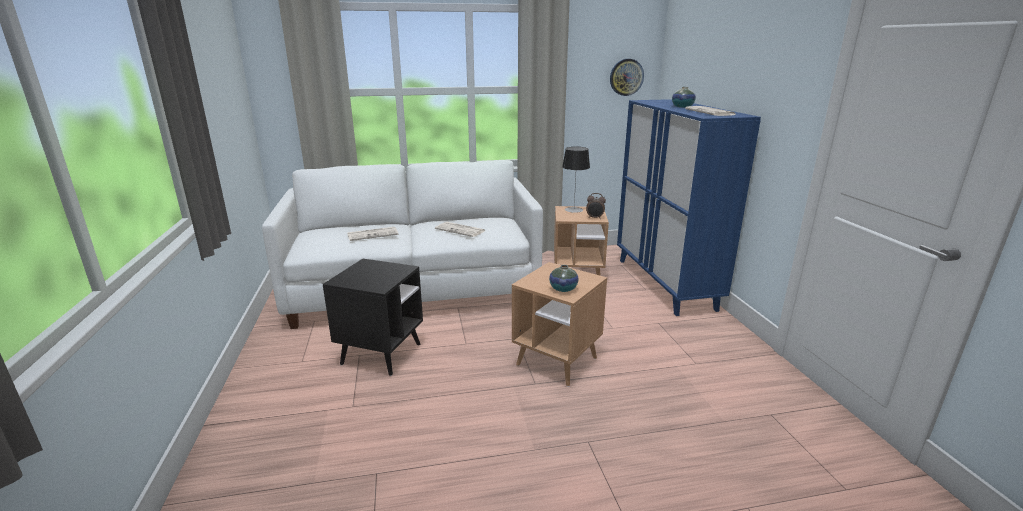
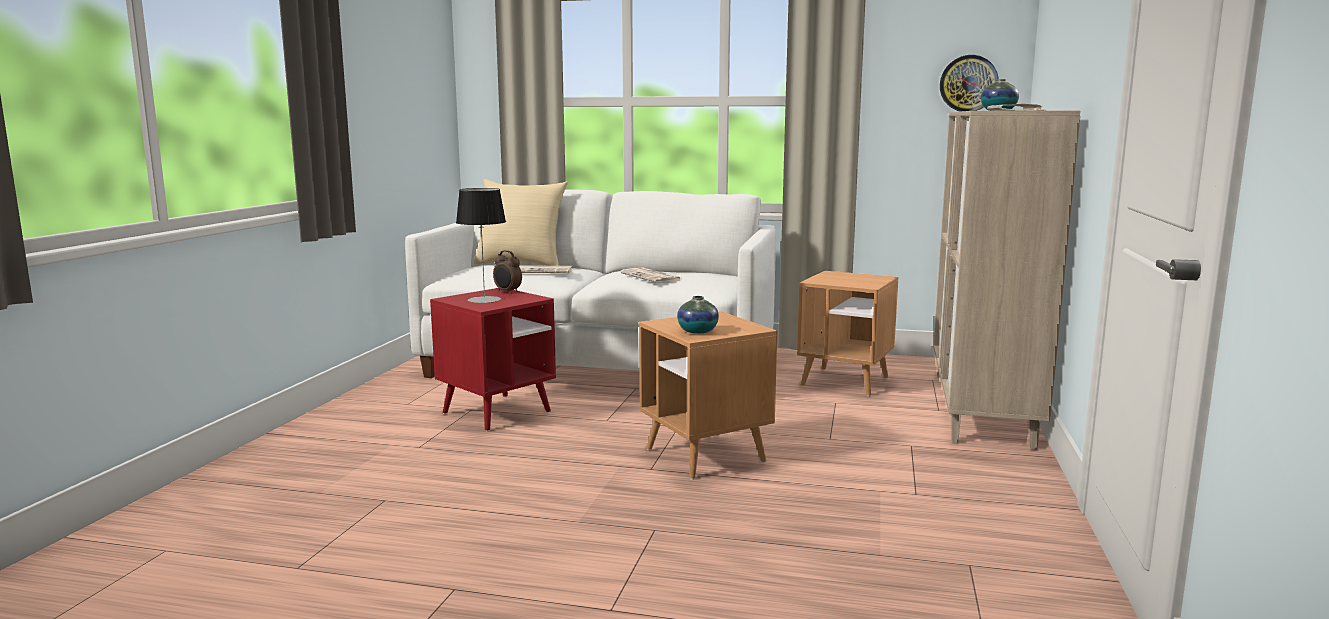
camera: 25 degrees right, 10 degrees down
(345, 226) = (521, 264): none -> beige pillow
(381, 354) = (496, 412): black side table -> red side table
(574, 210) = (845, 275): table lamp -> table lamp (484, 300)
(595, 218) = (863, 284): alarm clock -> alarm clock (507, 292)
(665, 283) = (981, 408): blue cabinet -> beige cabinet

